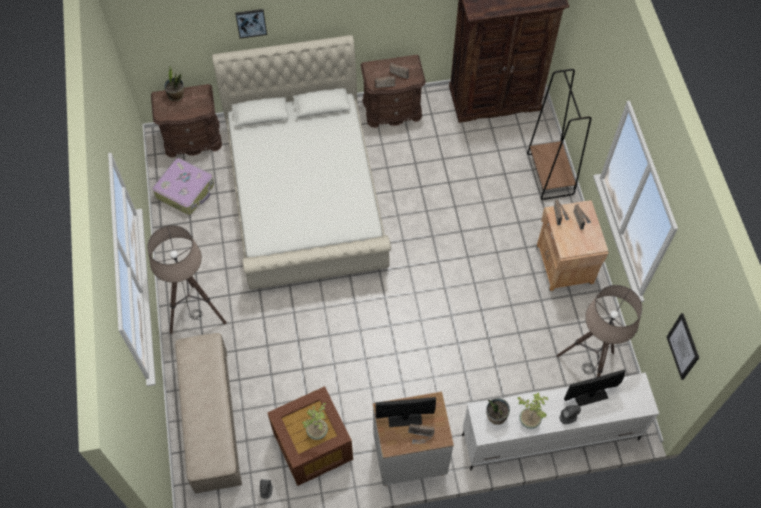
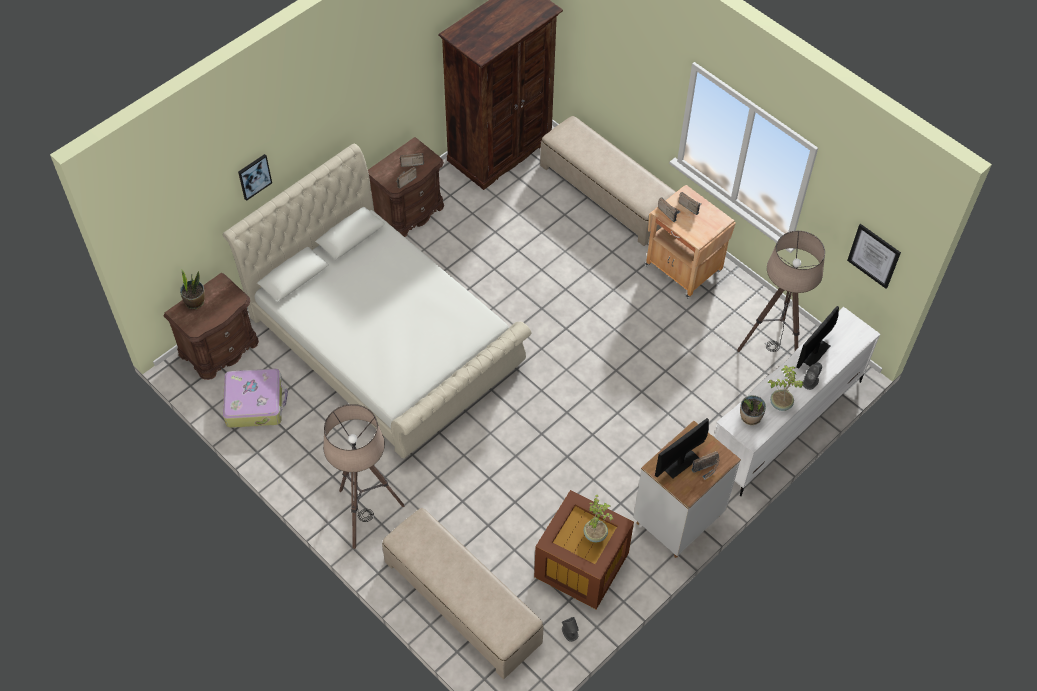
camera: 35 degrees left, 5 degrees down
(550, 175) = (607, 193): clothes rack -> beige bench

